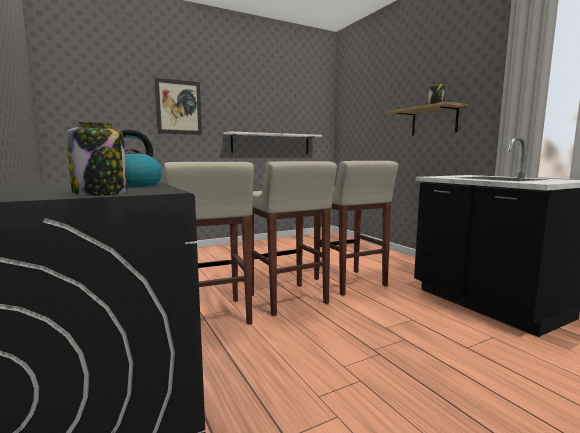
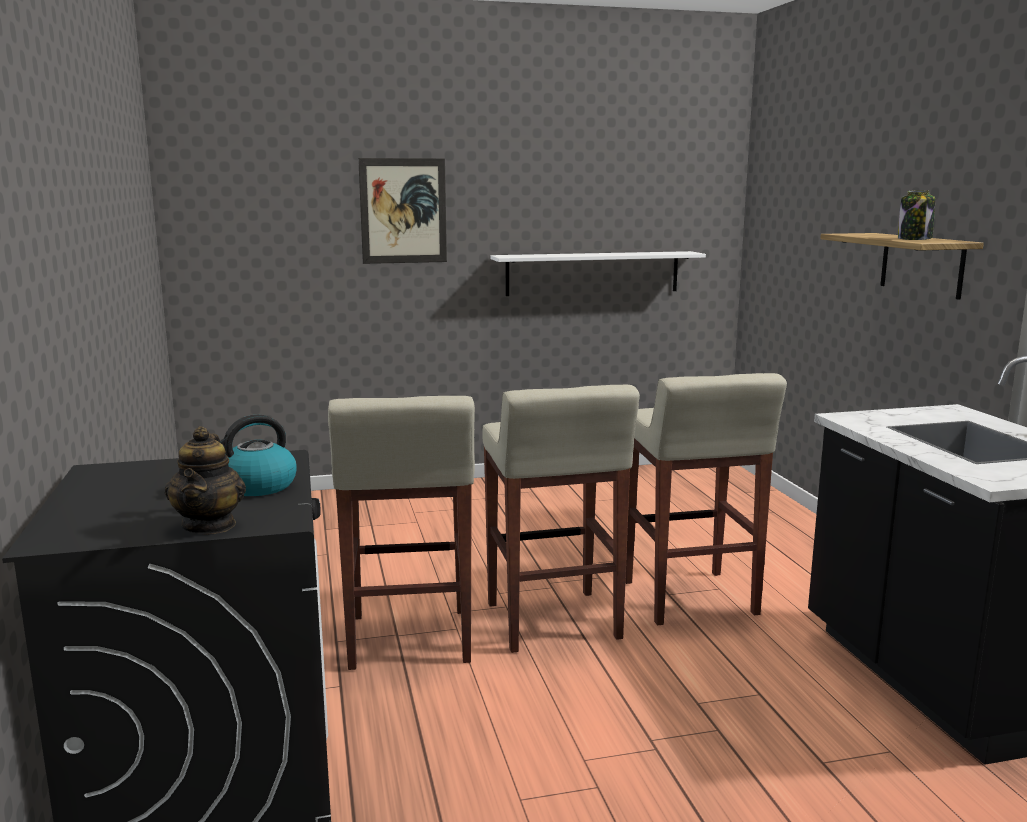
camera: 15 degrees right, 5 degrees up
(101, 193) = (210, 525): jar -> teapot

